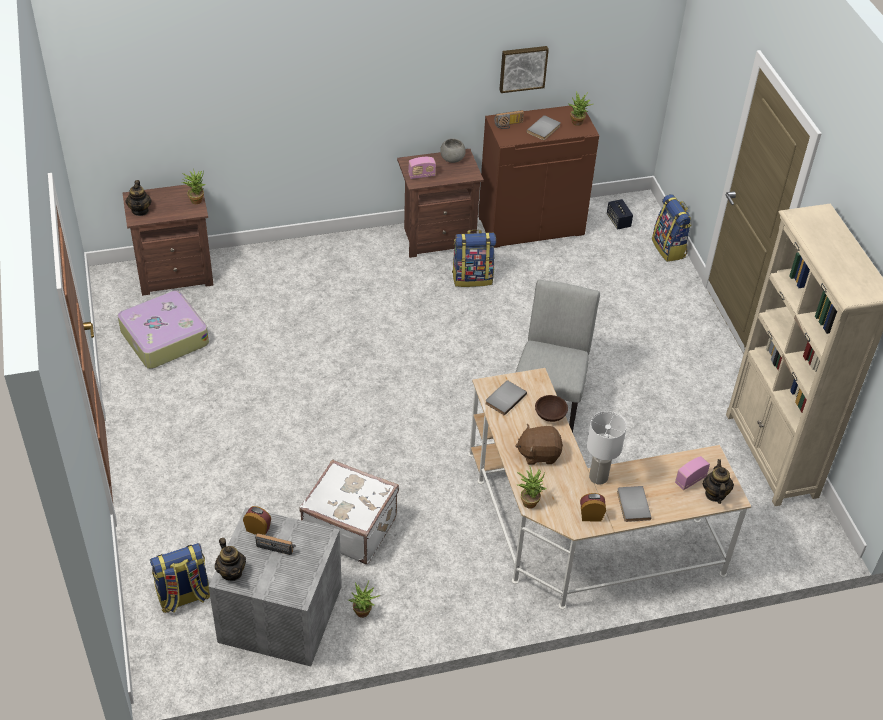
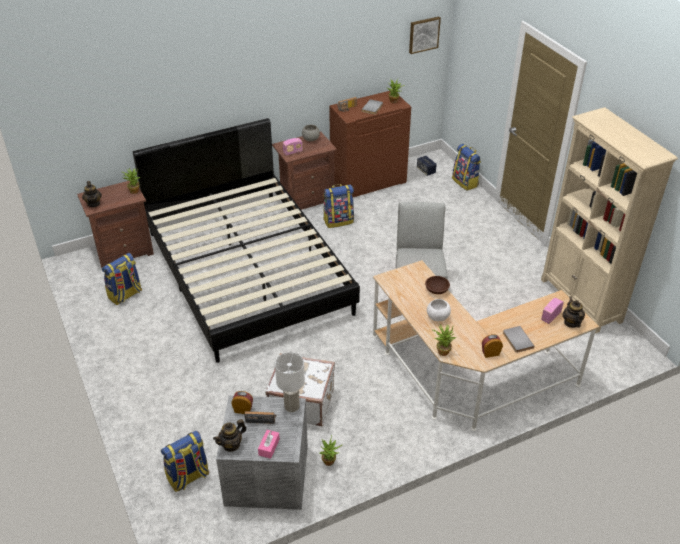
camera: 10 degrees left, 5 degrees down
(163, 338) = (125, 295): suitcase -> backpack
(231, 572) = (231, 445): teapot -> teapot turned 90 degrees clockwise
(276, 584) = (269, 447): none -> pink tissue box
(330, 331) = (247, 271): none -> black bed
(504, 398) = (400, 284): grey book -> none
(522, 68) = (351, 67): picture -> picture (423, 34)
(539, 454) = (438, 317): brown plush toy -> white bowl
(598, 478) = (486, 326): white table lamp -> white table lamp (292, 407)

